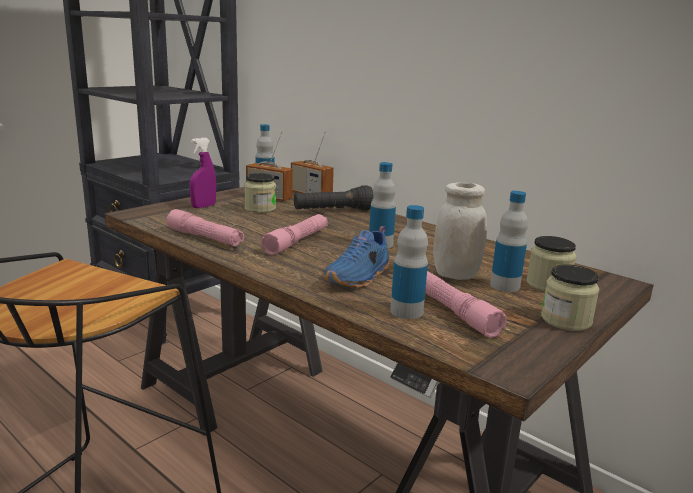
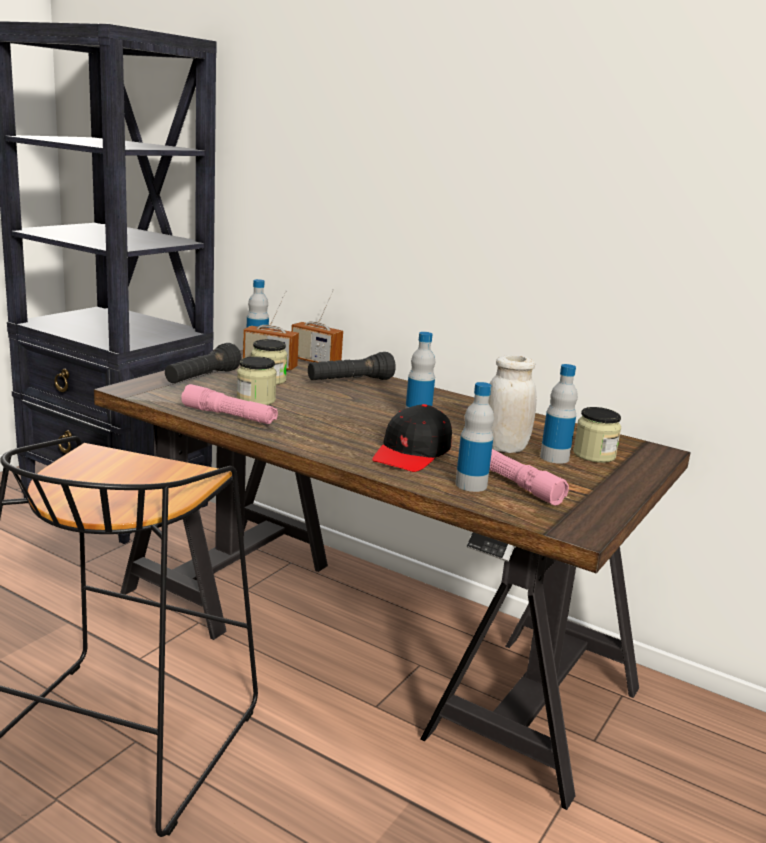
camera: 10 degrees left, 0 degrees up
(203, 206) = (202, 378): purple spray bottle -> black flashlight
(297, 241) = (329, 417): pink flashlight -> none
(359, 277) = (412, 453): blue shoe -> black cap
(566, 320) = (617, 487): jar -> jar (256, 400)

